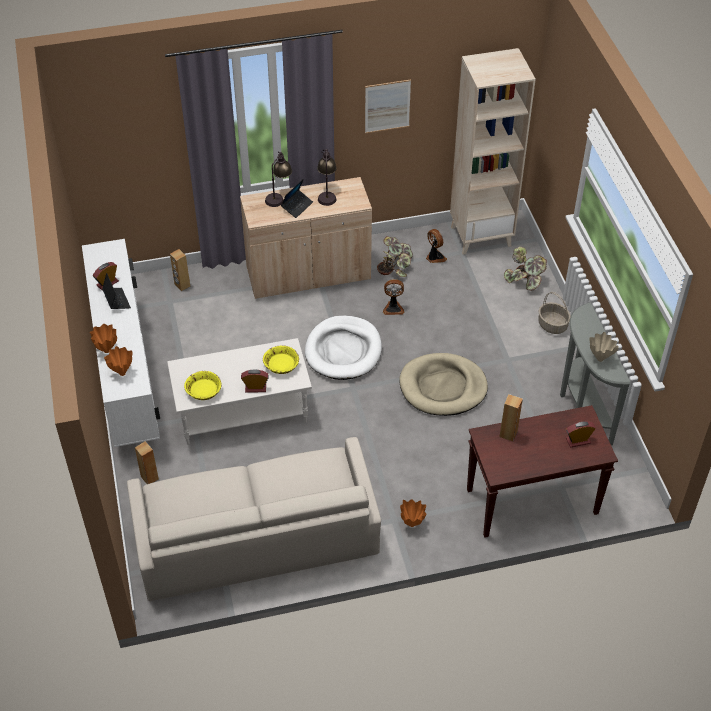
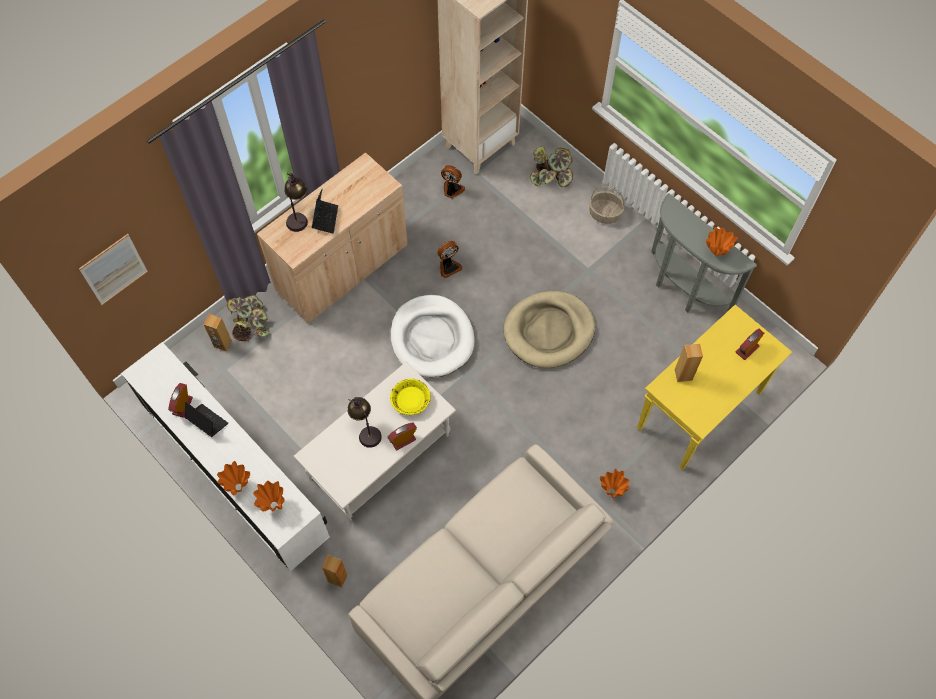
camera: 30 degrees left, 15 degrees up
(204, 390) = (354, 470): yellow bowl -> none
(327, 194) = (346, 189): table lamp -> table lamp (366, 429)
(387, 106) = (372, 69): picture -> picture (114, 269)
(395, 266) = (421, 218): potted plant -> potted plant (251, 324)
(531, 502) = (699, 411): brown console table -> yellow console table
(599, 359) = (715, 252): beige vase -> orange vase

